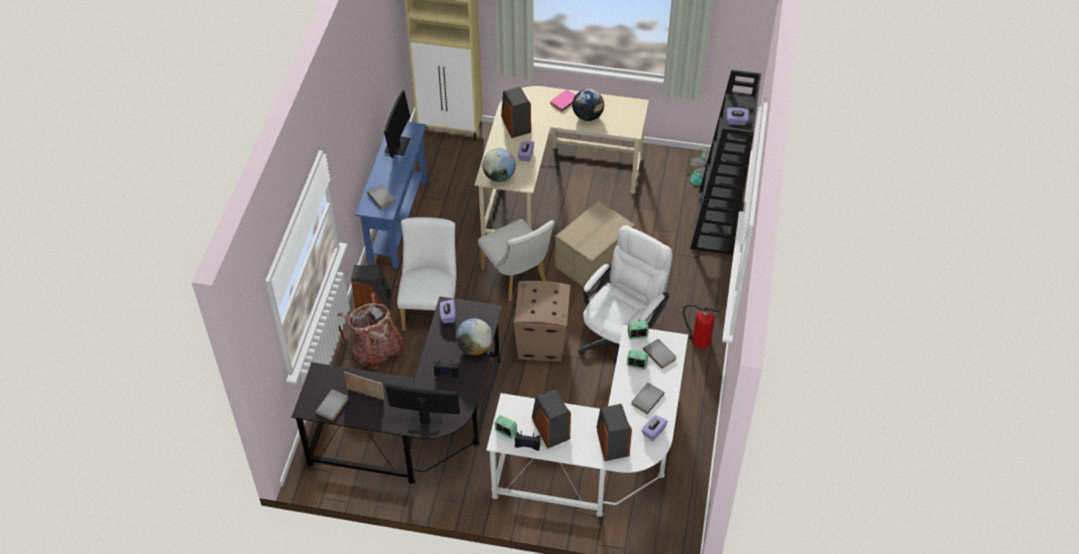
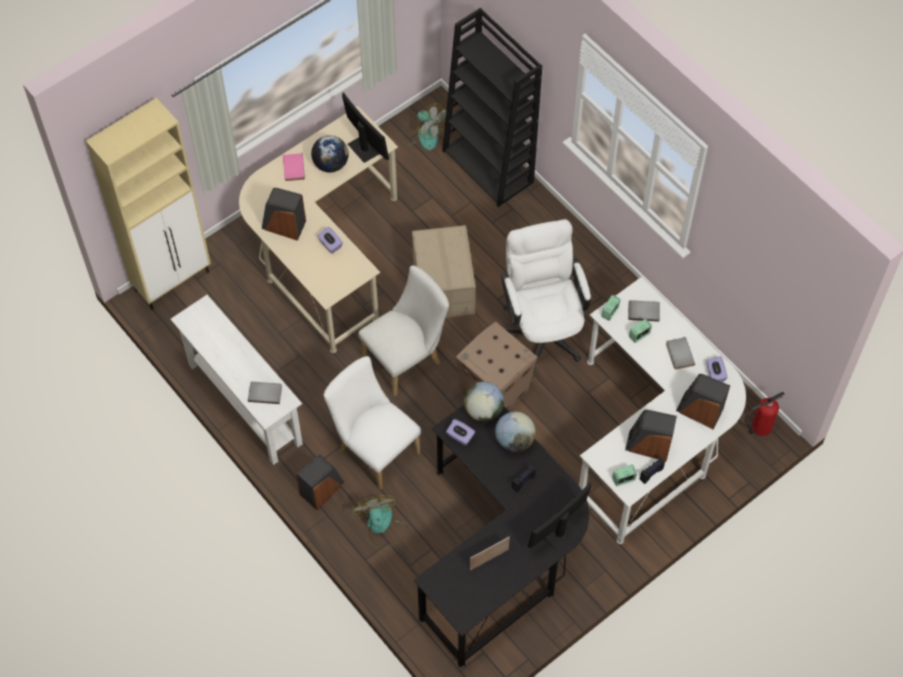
camera: 50 degrees left, 10 degrees up
(333, 406) = (479, 594): grey book -> none
(375, 350) = (382, 526): backpack -> fan
(397, 145) = (211, 336): monitor -> monitor (365, 148)
(397, 221) = (244, 404): blue console table -> white console table
(499, 176) = (335, 283): globe -> globe (483, 410)
(517, 279) = (406, 358): white chair -> white chair turned 45 degrees counterclockwise
(699, 340) = (598, 275): fire extinguisher -> fire extinguisher (759, 428)
(736, 121) = (495, 66): purple tissue box -> none

